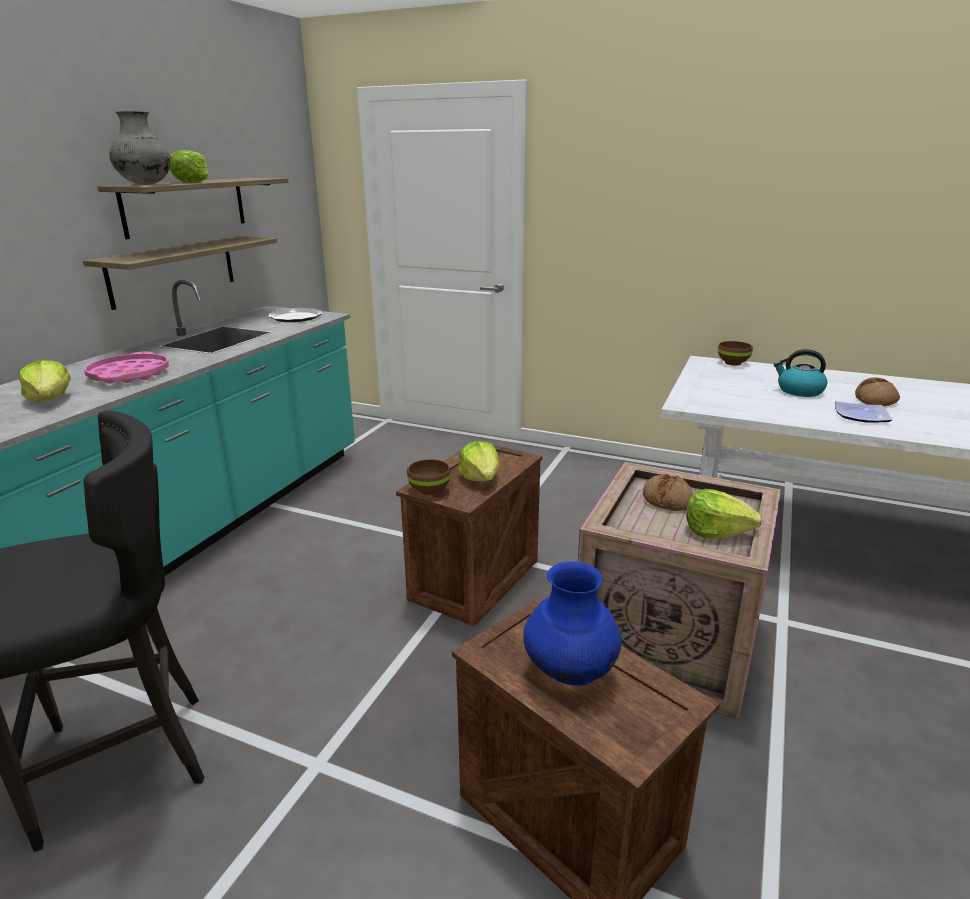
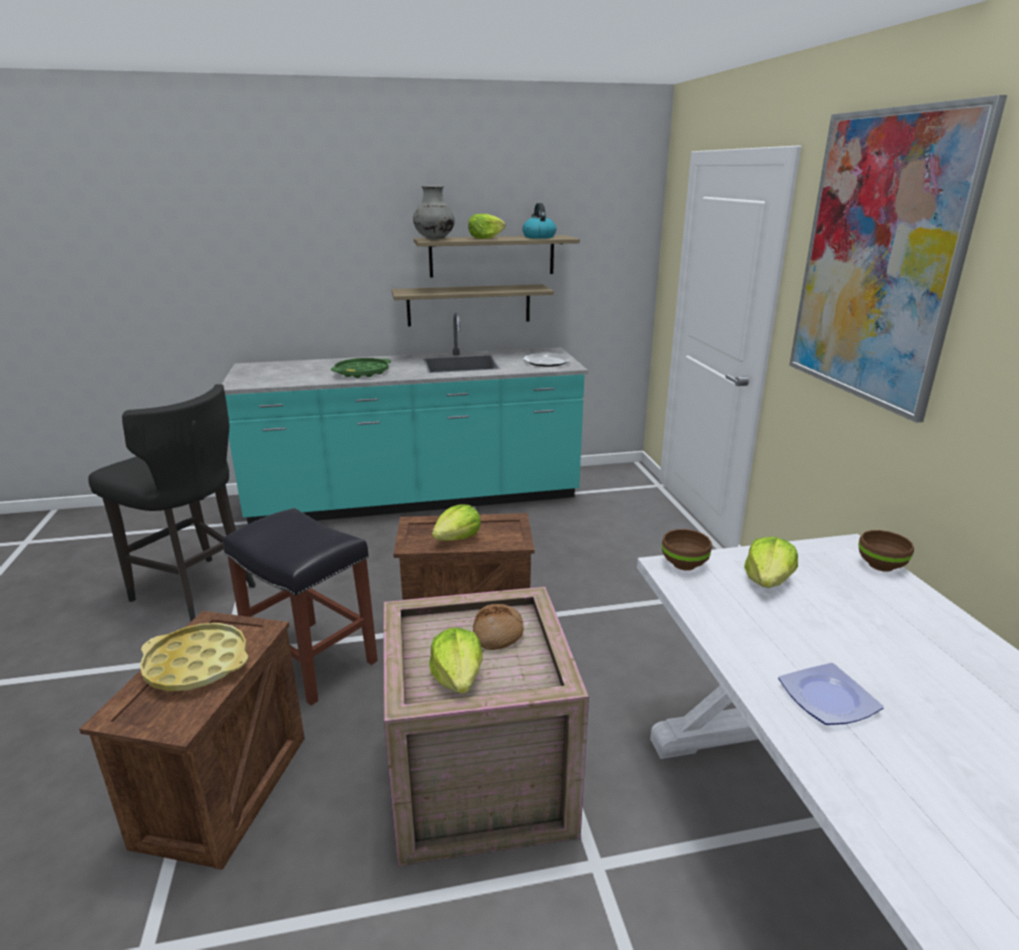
camera: 55 degrees right, 0 degrees up
(50, 400) = (302, 374): lettuce -> lettuce (768, 581)
(129, 375) = (362, 372): pink tray -> green tray
(412, 690) = (313, 660): none -> black stool
(428, 490) = (413, 526): brown bowl -> brown bowl (683, 564)
(570, 672) = (196, 664): blue vase -> yellow tray
(641, 162) = (878, 259): none -> picture
(799, 391) = (851, 632): kettle -> kettle (538, 237)
(875, 400) = (926, 705): bread -> none

